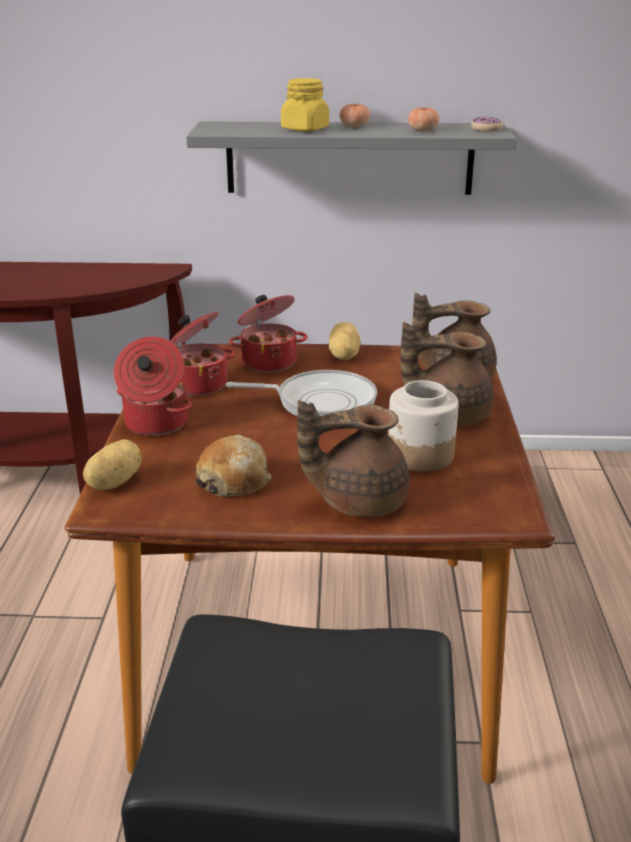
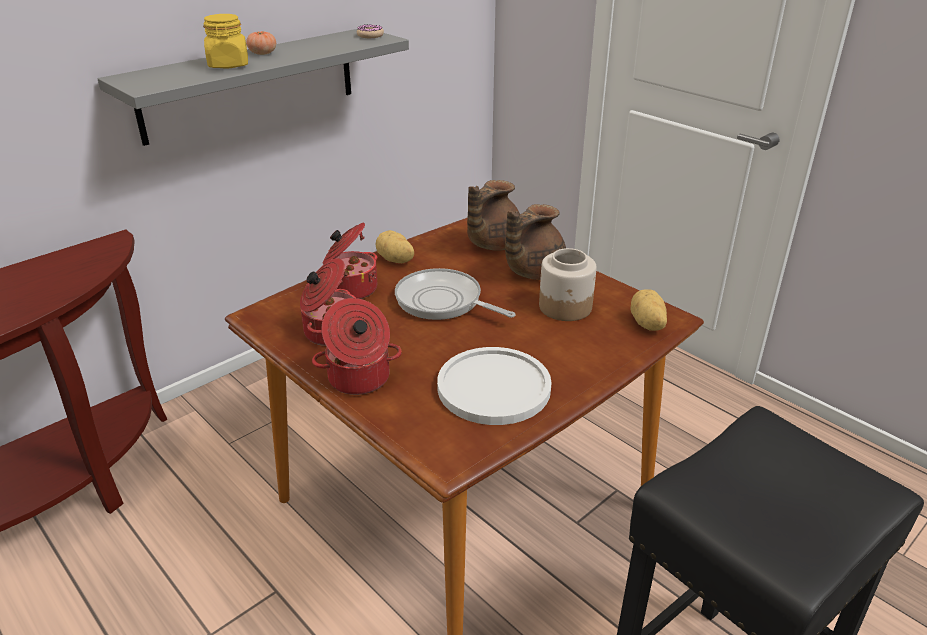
camera: 45 degrees left, 5 degrees up
(113, 482) = (418, 440): potato -> potato (646, 324)
(234, 480) = (494, 387): bread -> white plate
(320, 402) = (443, 302): frying pan -> frying pan turned 105 degrees counterclockwise
(358, 501) = (587, 356): brown teapot -> none
(422, 130) = (327, 46): tomato -> none

